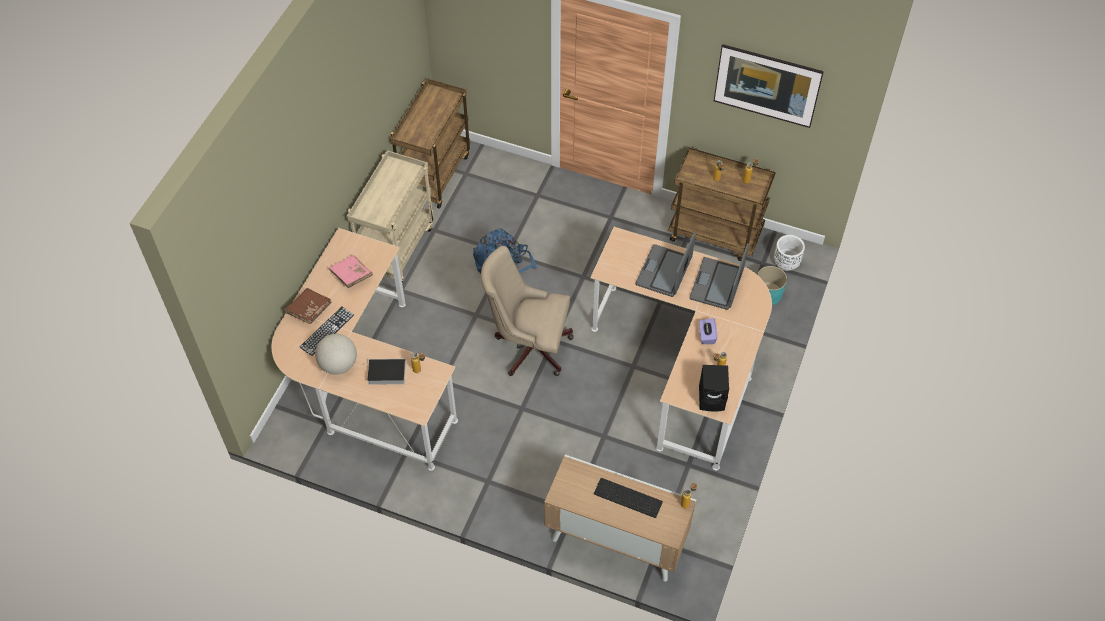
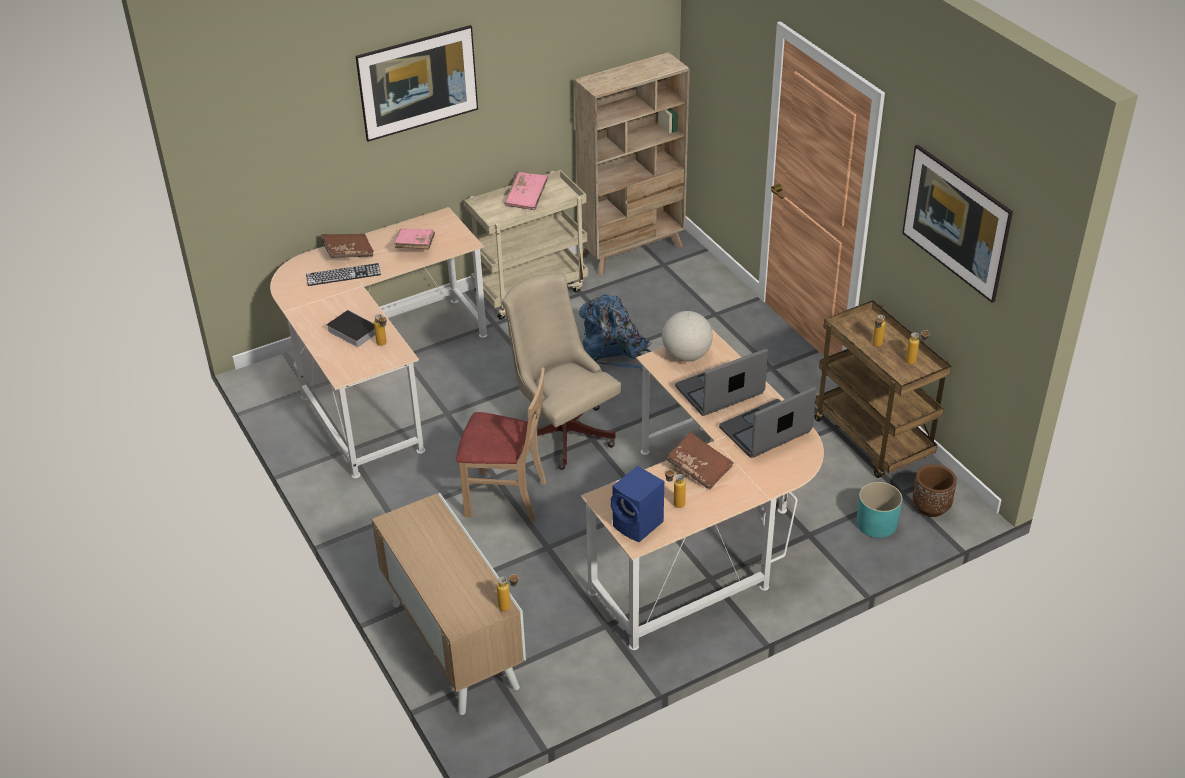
camera: 40 degrees right, 15 degrees down
(313, 170) = (420, 103): none -> picture
(338, 365) = (321, 304): globe -> globe (686, 356)
(384, 187) = (527, 198): none -> pink book
(434, 174) = (632, 251): brown cart -> beige bookcase
(543, 418) = (506, 497): none -> beige chair
(626, 498) = (452, 565): keyboard -> none
(706, 336) = (699, 468): purple tissue box -> brown book
(712, 399) = (639, 525): black speaker -> blue speaker
(786, 263) = (930, 507): white planter -> brown planter

